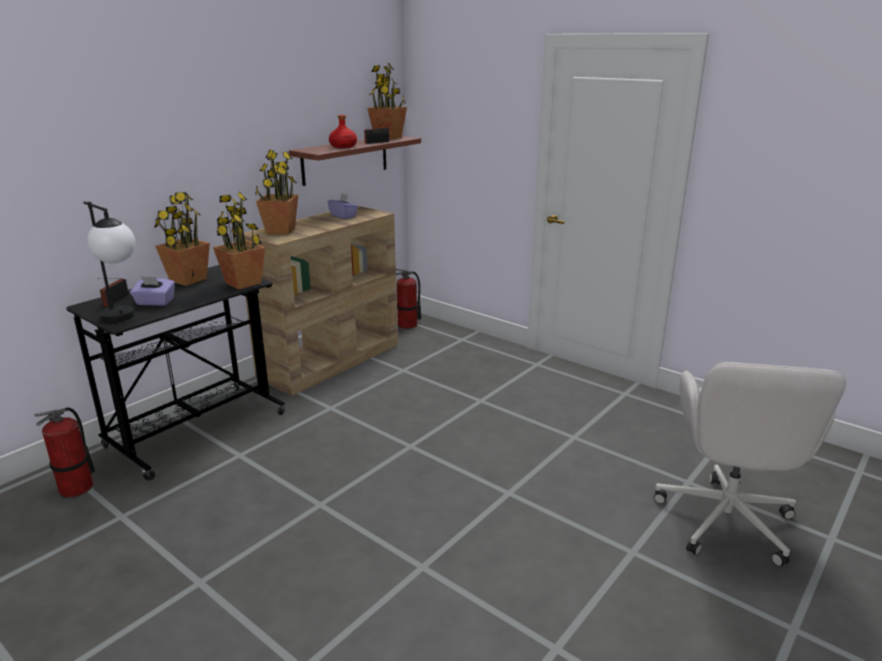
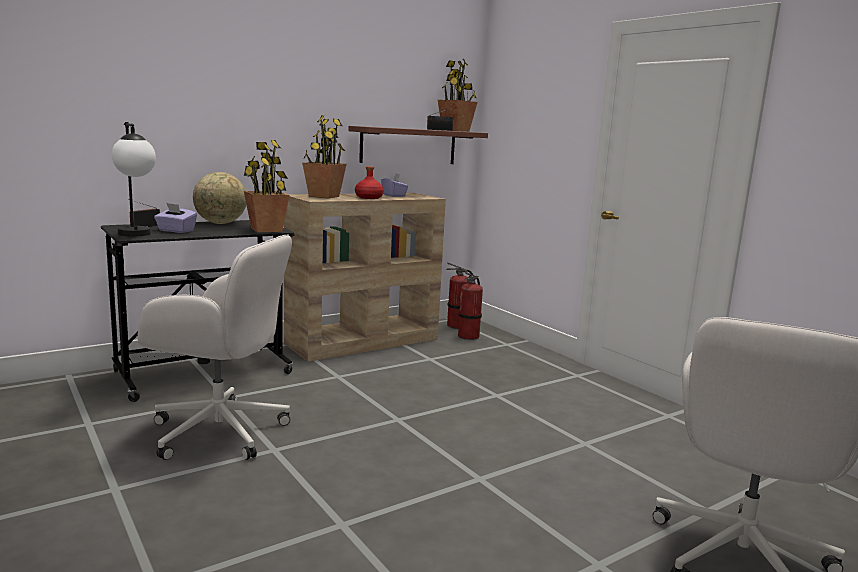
camera: 15 degrees right, 10 degrees down
(77, 488) = (69, 396): fire extinguisher -> fire extinguisher (469, 336)
(188, 280) = (220, 223): potted plant -> globe
(257, 497) = (218, 432): none -> white office chair
(343, 146) = (403, 128): red bottle -> red bottle (369, 198)

